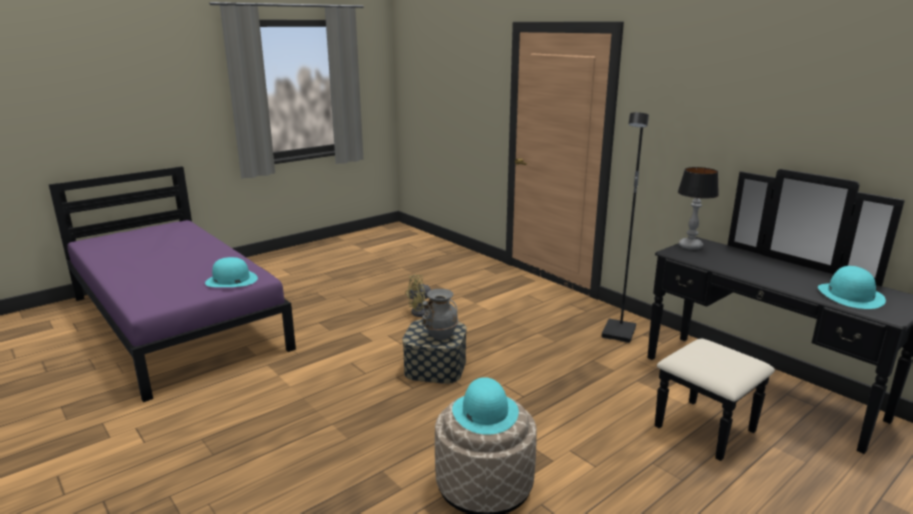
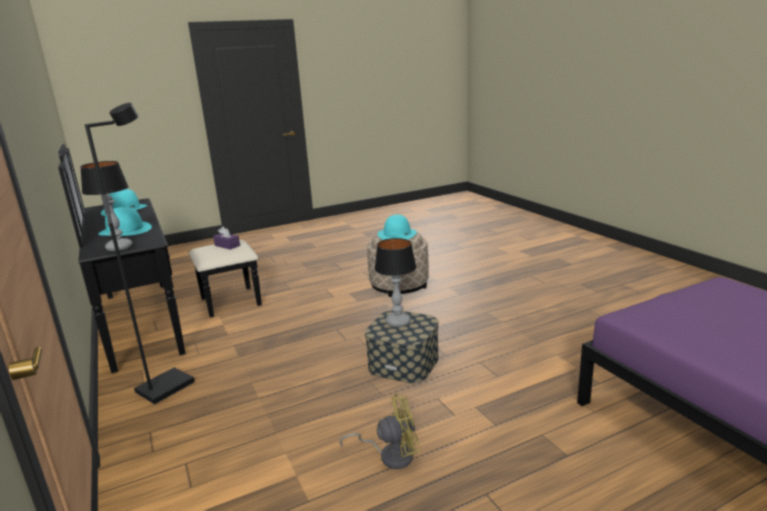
camera: 165 degrees left, 0 degrees up
(231, 280) = (666, 314): turquoise hat -> turquoise hat (125, 230)
(439, 336) = (398, 322): grey vase -> table lamp
(717, 363) = (227, 245): none -> purple tissue box

